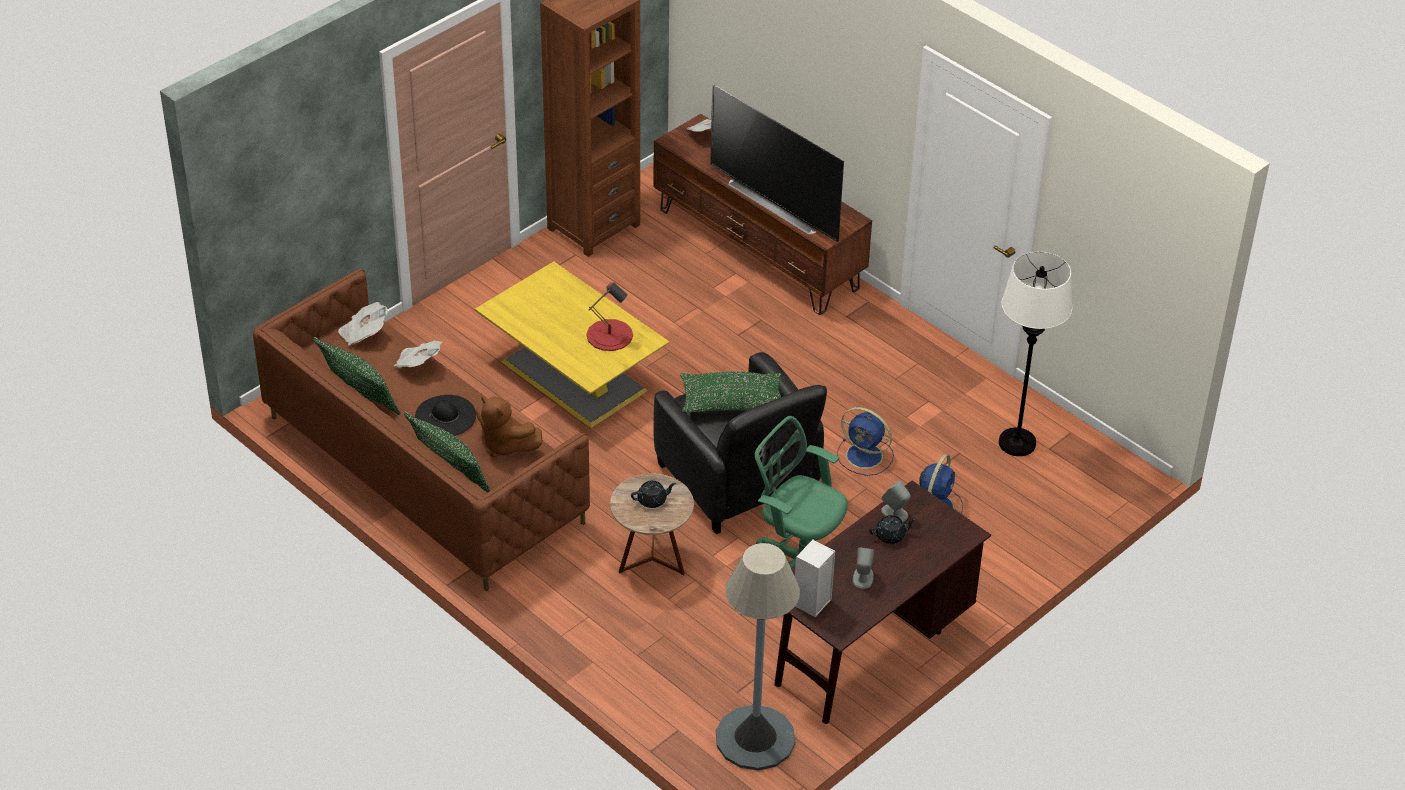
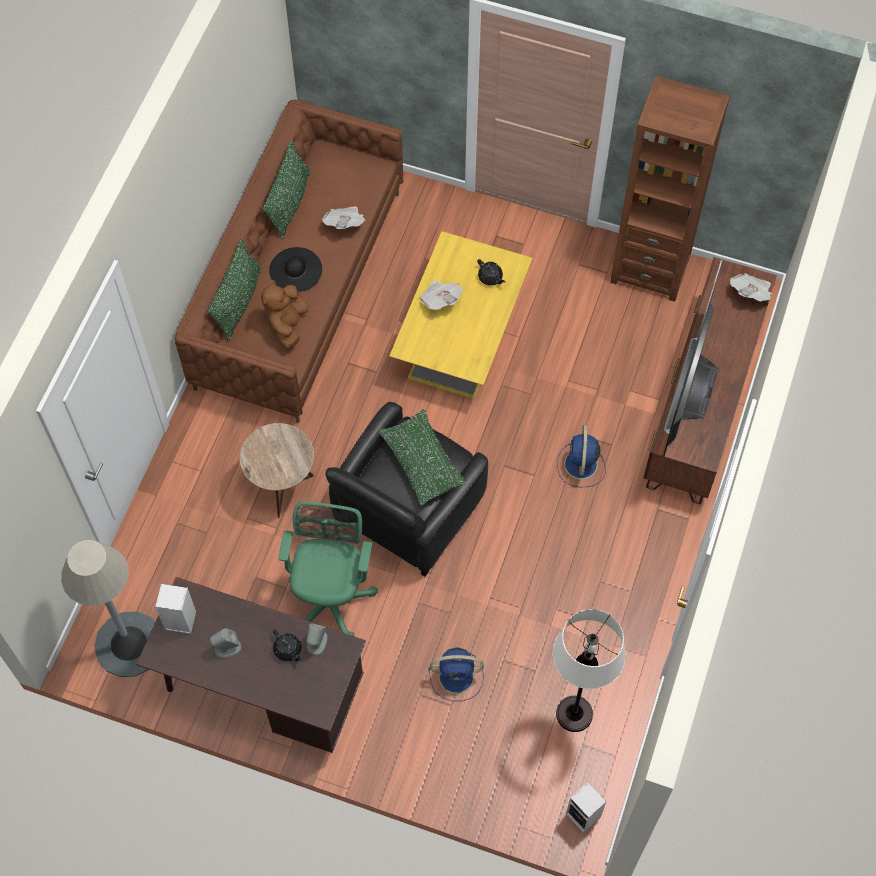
camera: 65 degrees right, 20 degrees up
(363, 333) = (357, 172): newspaper -> newspaper (440, 300)
(610, 335) = (465, 338): red table lamp -> none
(652, 500) = (279, 455): black teapot -> black teapot (490, 278)
(866, 456) = (488, 596): blue fan -> blue fan (580, 466)
(1118, 472) = (584, 816): none -> speaker

